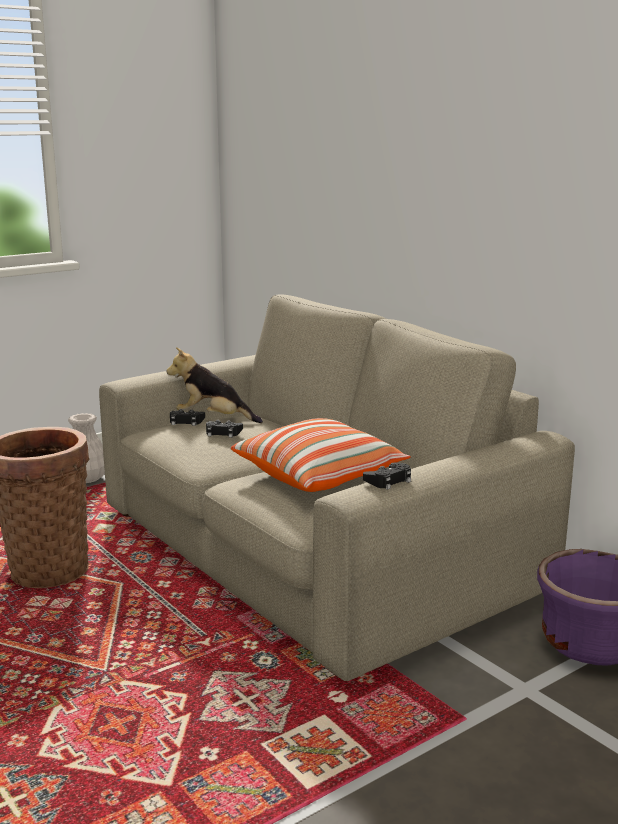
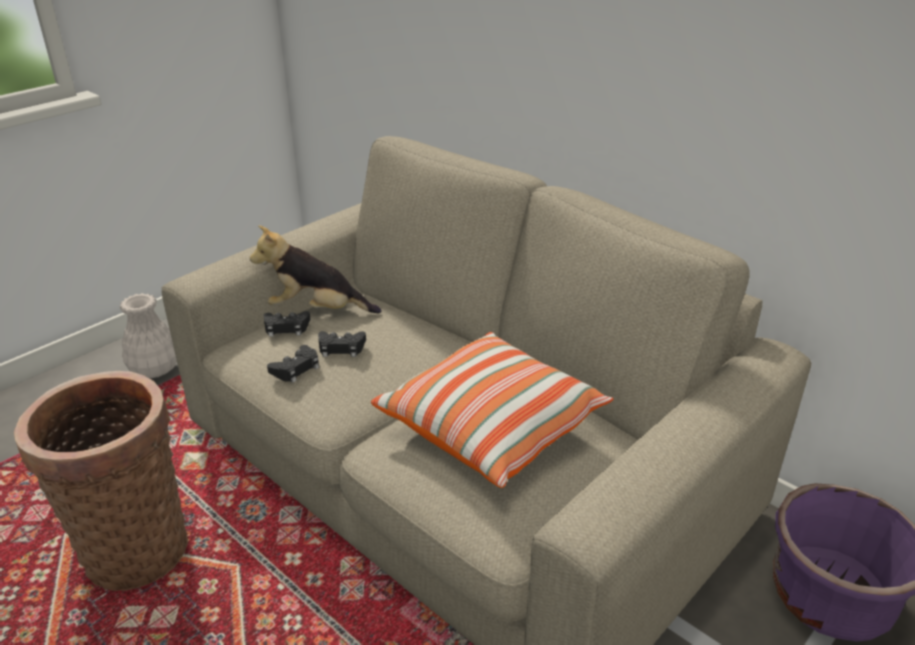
camera: 10 degrees left, 15 degrees up
(388, 481) = (625, 486): black game controller -> black game controller (296, 368)

